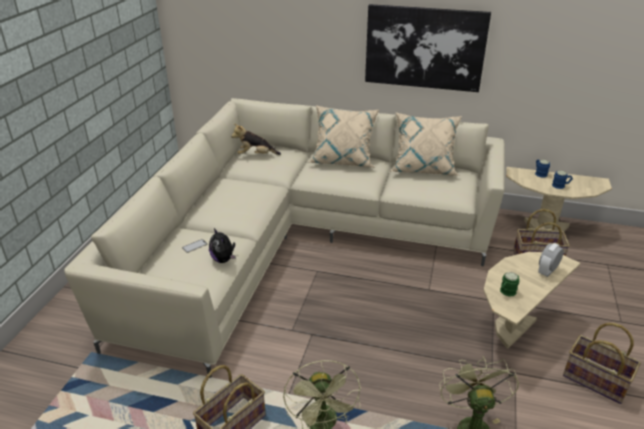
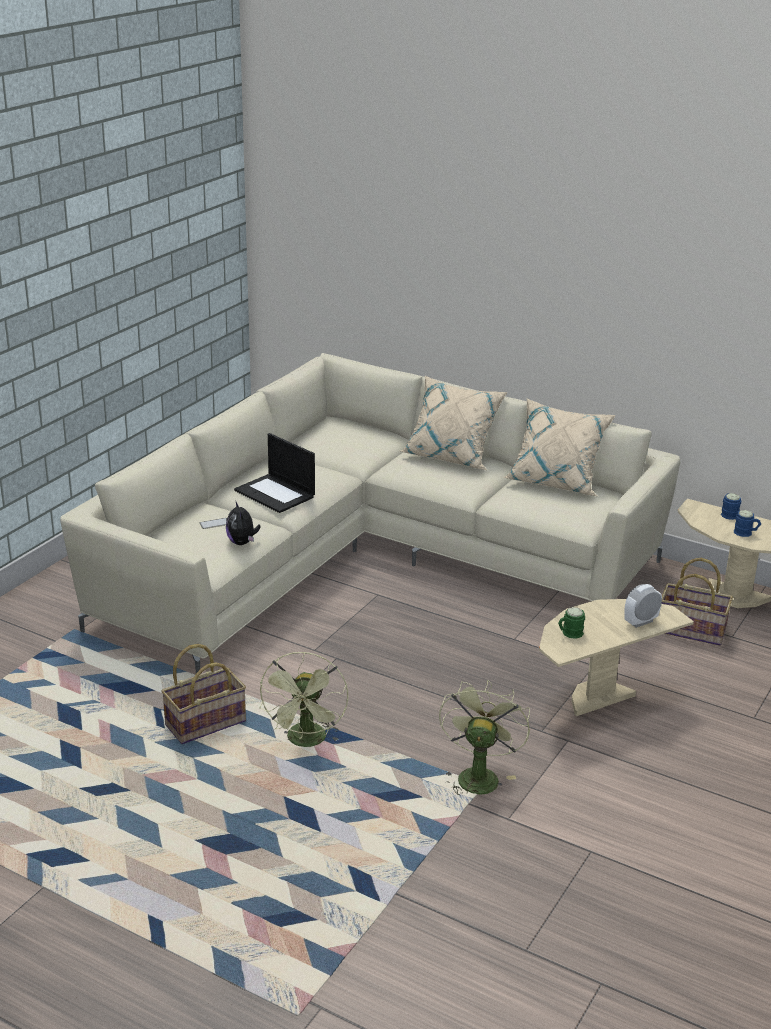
camera: 15 degrees right, 5 degrees down
(232, 211) = (276, 494): none -> laptop
(255, 155) = (337, 434): plush toy -> none
(424, 48) = (577, 315): picture -> none
(595, 381) = (666, 767): basket -> none

